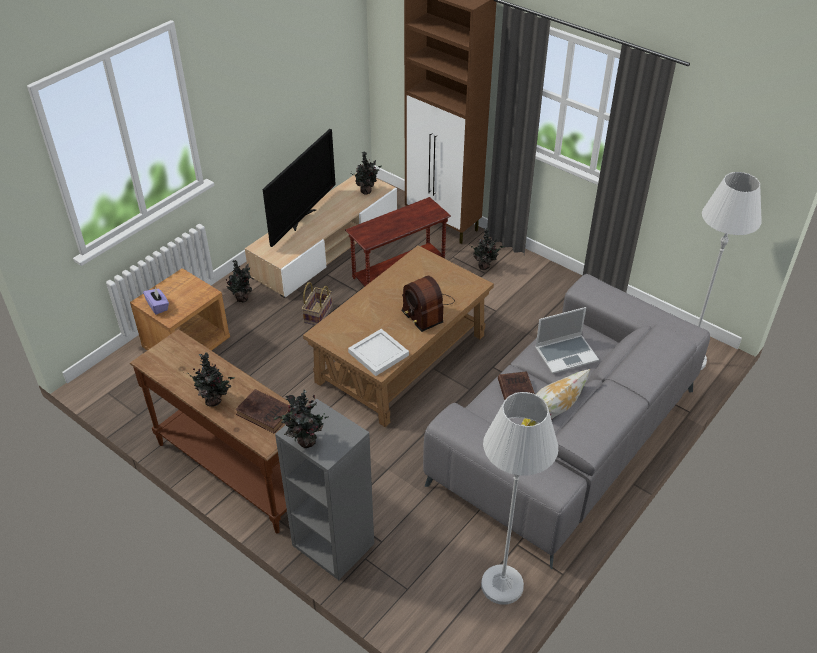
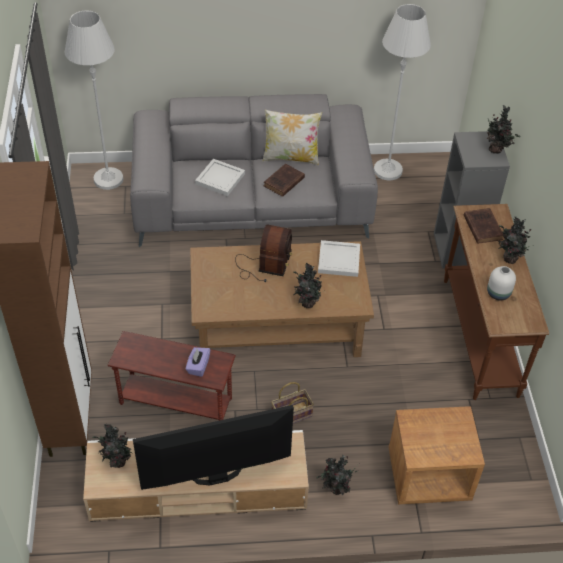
camera: 135 degrees left, 5 degrees up
(158, 306) = (463, 437): purple tissue box -> purple tissue box (198, 366)
(197, 363) = (498, 294): none -> white vase
(485, 266) = (108, 346): potted plant -> potted plant (306, 303)
(566, 354) = (219, 179): laptop -> white tray

